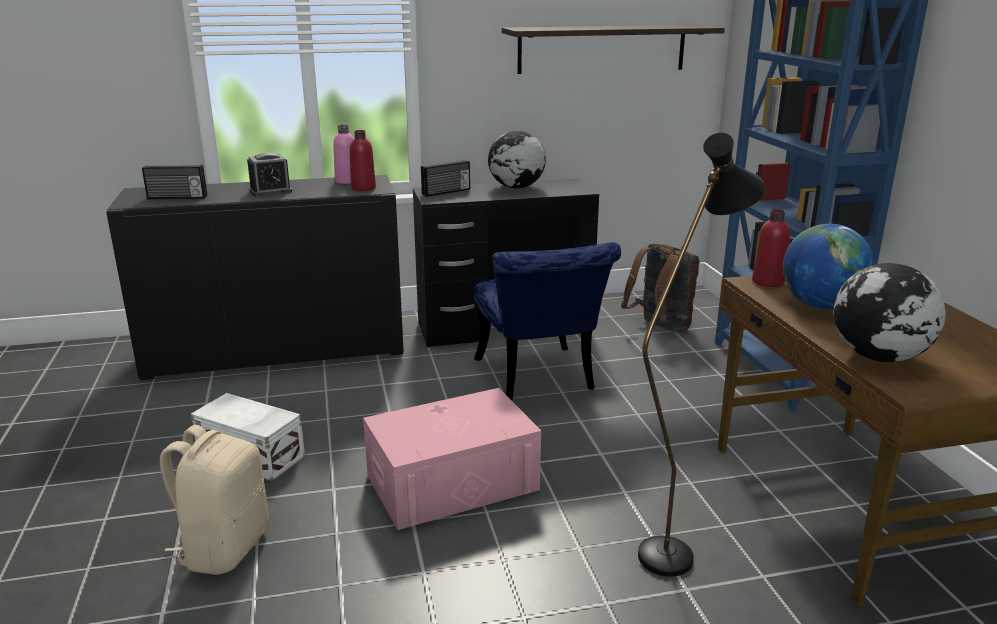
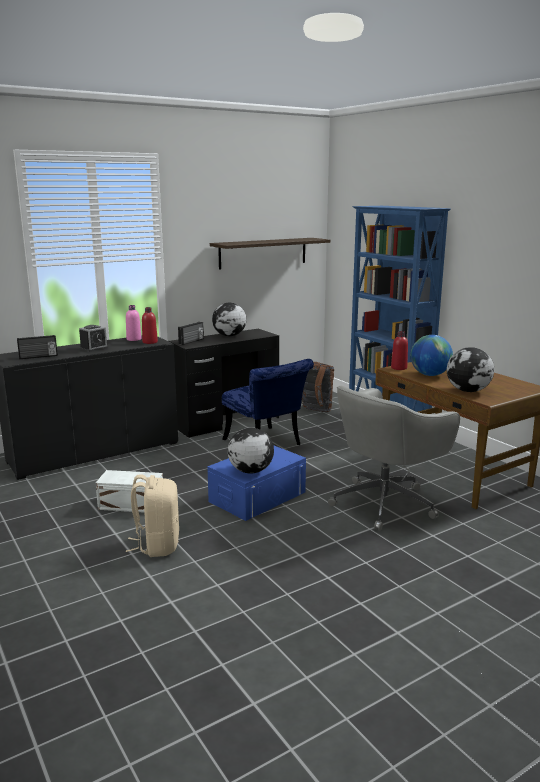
camera: 20 degrees left, 5 degrees down
(422, 442) = (250, 471): none -> globe
(452, 482) = (257, 496): pink storage box -> blue storage box
(675, 547) = (386, 503): black floor lamp -> grey office chair

